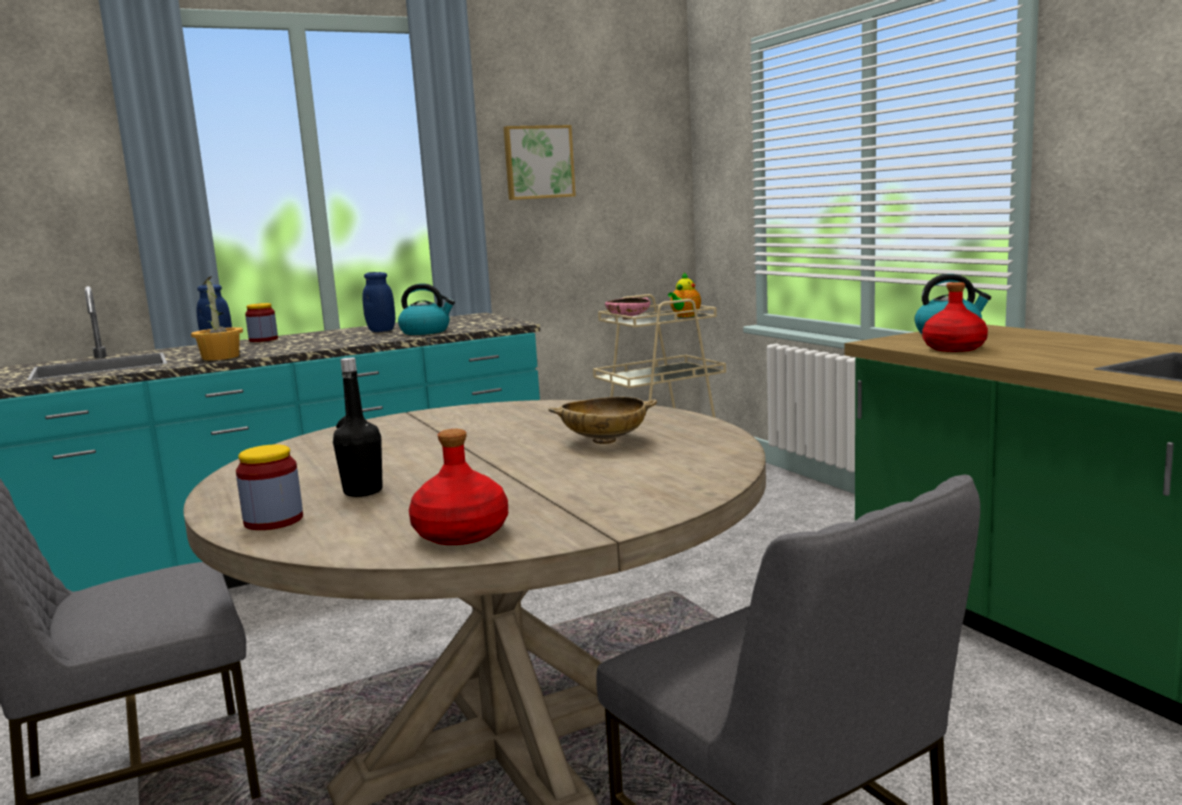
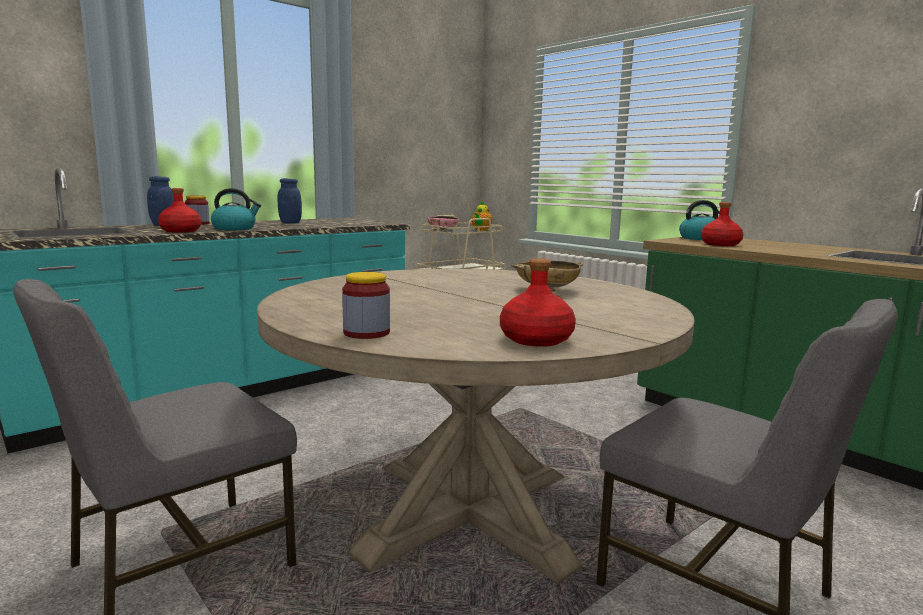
camera: 15 degrees left, 0 degrees up
(221, 357) = (181, 231): potted plant -> red bottle
(363, 491) = (411, 316): black bottle -> none
(426, 332) = (329, 224): kettle -> kettle (235, 228)
(538, 162) = (388, 115): picture -> none

